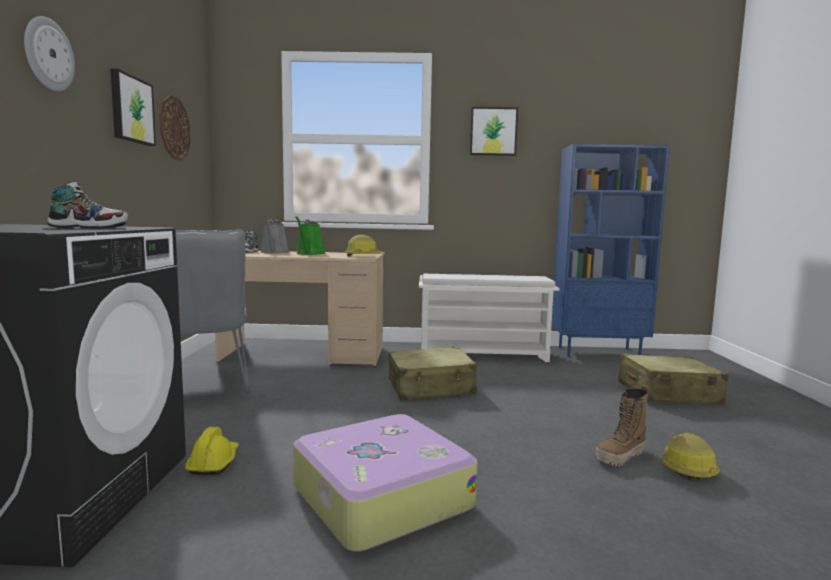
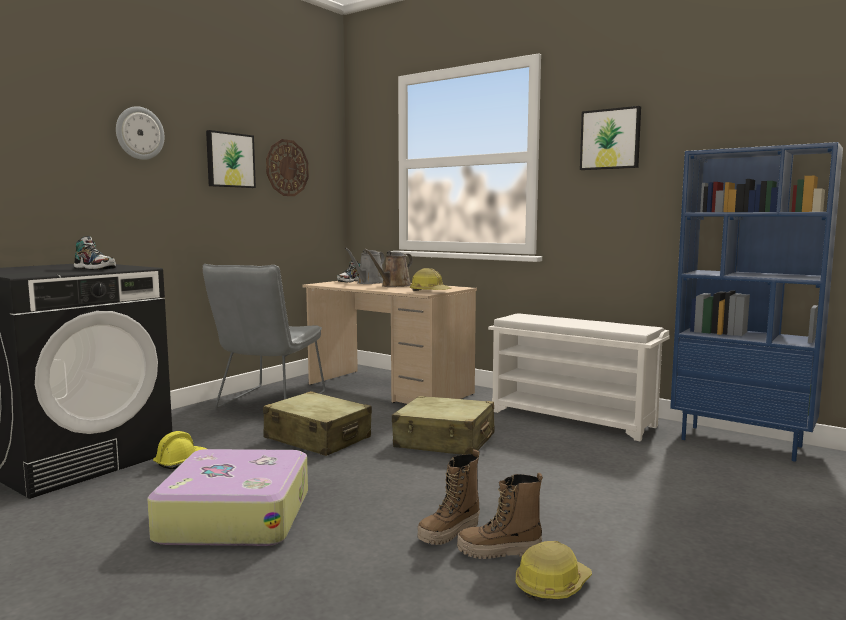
camera: 35 degrees right, 0 degrees up
(309, 254) = (394, 286): green watering can -> brown watering can
(567, 454) = (449, 533): none -> boot
(667, 394) = (726, 510): beige suitcase -> beige suitcase (318, 438)

